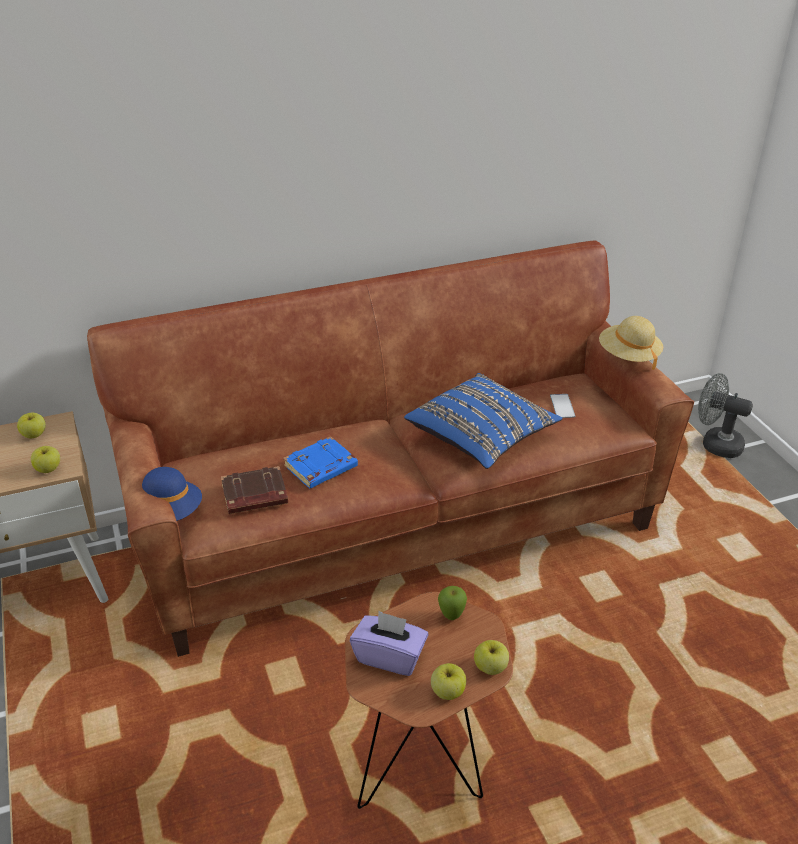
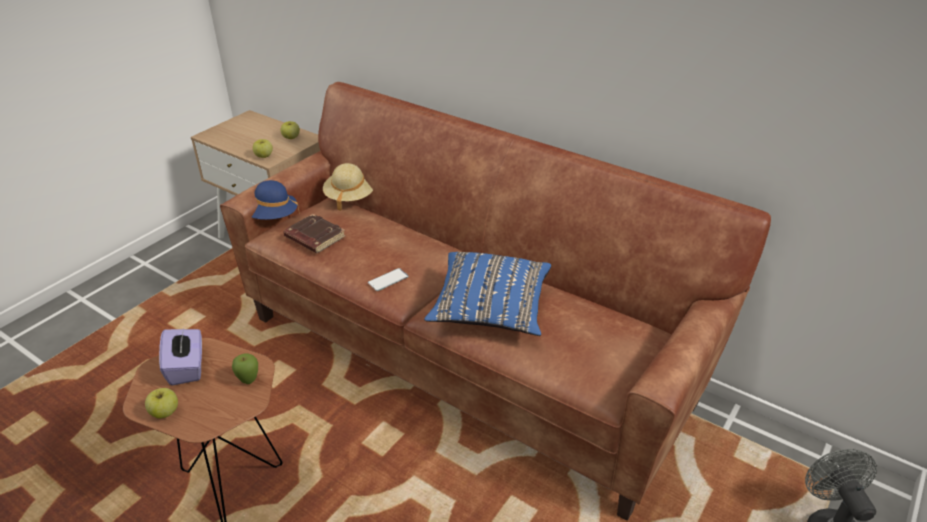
camera: 55 degrees right, 0 degrees up
(321, 468) = (369, 250): blue book -> none
(490, 668) = (203, 425): apple -> none
(562, 406) = (584, 336): phone -> phone (388, 280)
(628, 356) = (681, 335): beige hat -> beige hat (350, 197)

